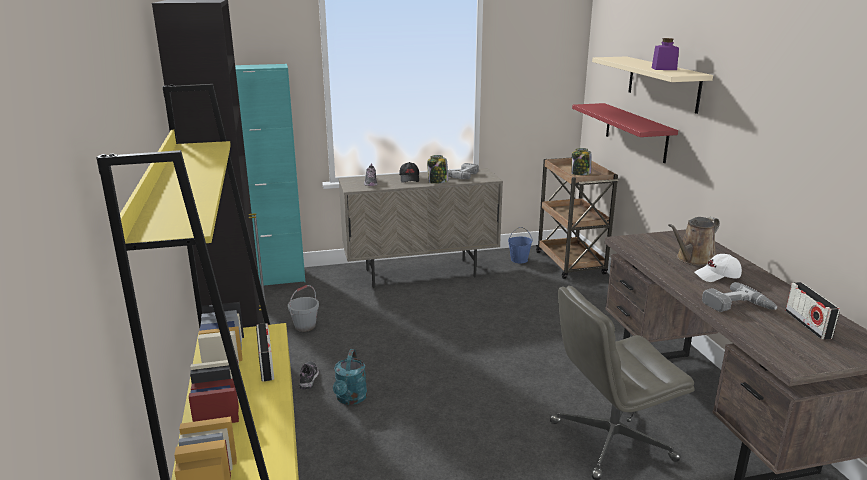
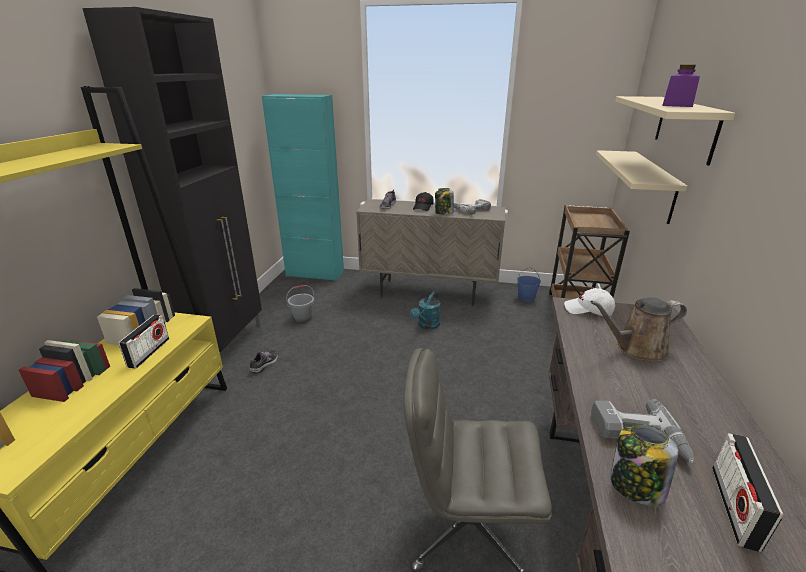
camera: 25 degrees right, 5 degrees up
(350, 399) = (277, 393): turquoise watering can -> turquoise watering can (427, 325)
(580, 174) = (593, 224): jar -> jar (635, 486)
(635, 132) = (652, 185): red shelf -> beige shelf
(717, 276) = (649, 381): white cap -> white cap (588, 310)

